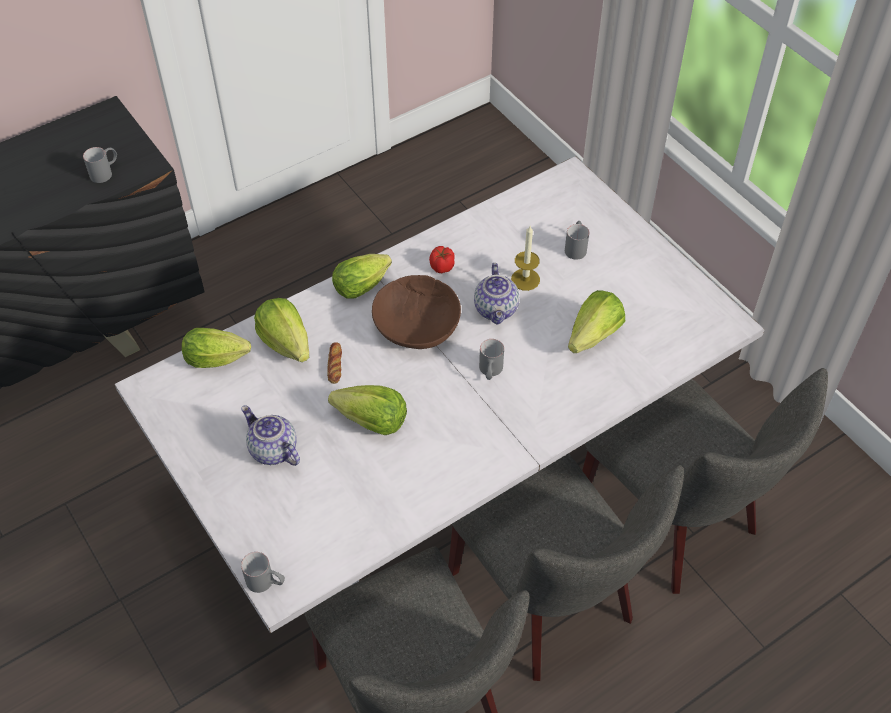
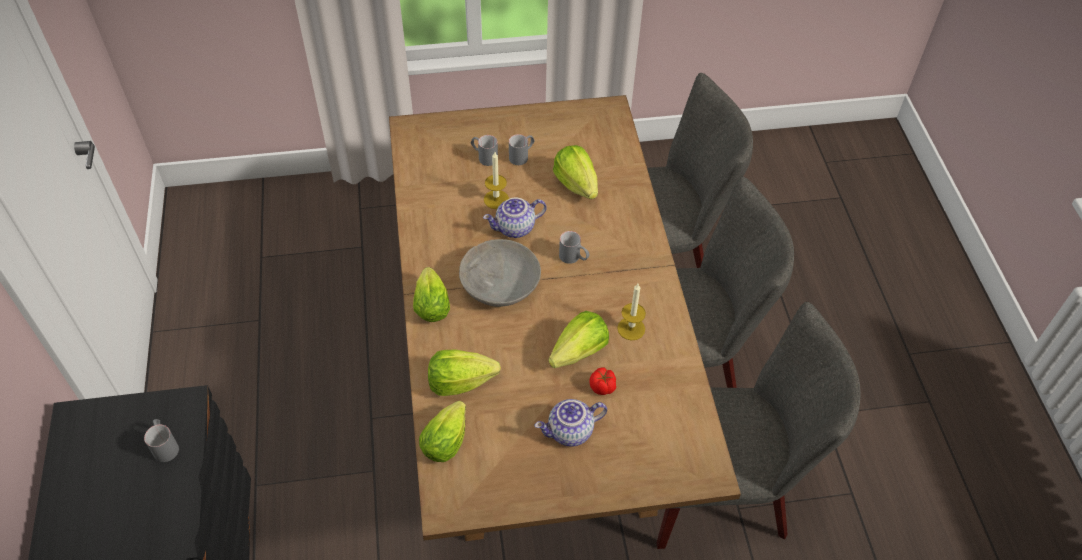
camera: 65 degrees left, 0 degrees up
(266, 582) = (698, 481): grey mug -> grey mug (522, 156)
(335, 365) = (505, 356): bread -> none
(416, 327) = (499, 286): brown bowl -> grey bowl
(427, 455) = (631, 328): none -> candle
(441, 267) = (447, 245): tomato -> tomato (603, 387)
(443, 480) = (539, 390): white dining table -> brown dining table
(497, 309) = (515, 229): teapot -> teapot turned 135 degrees clockwise

